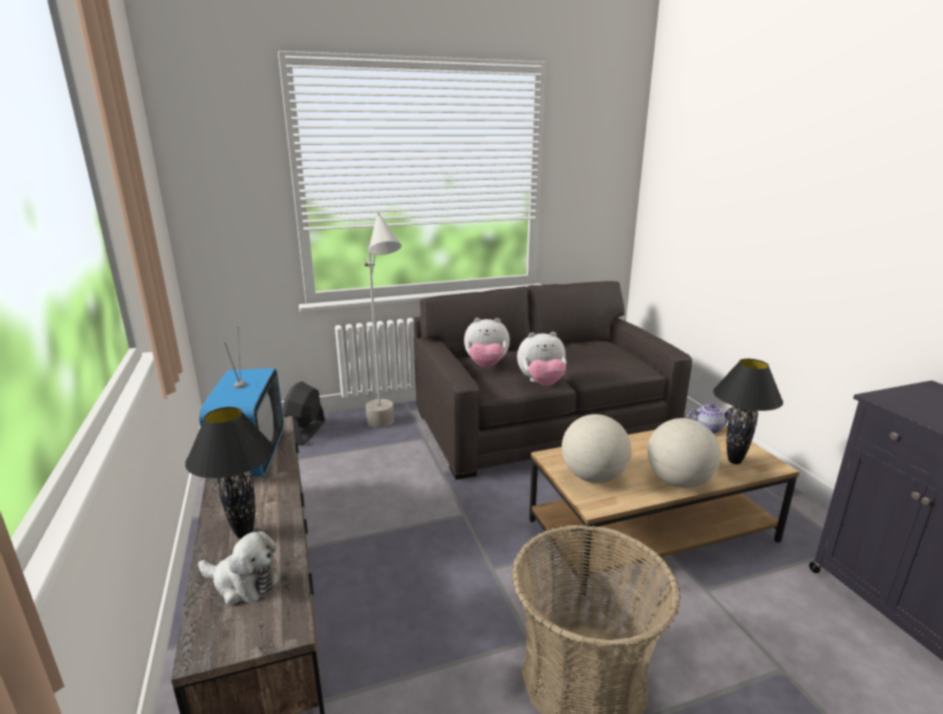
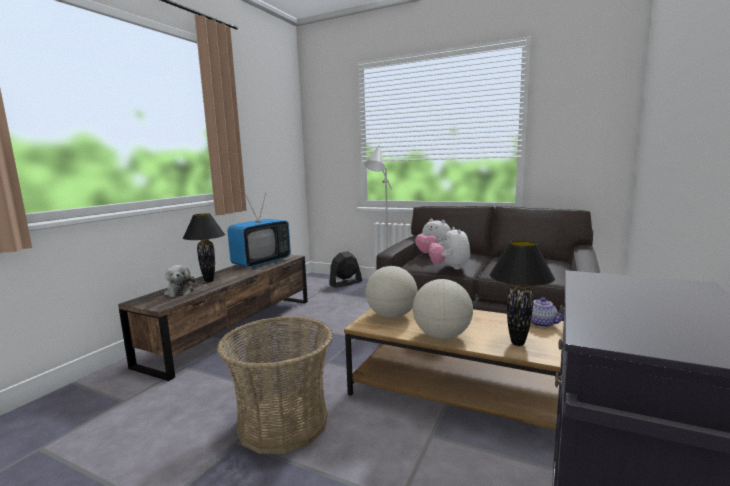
camera: 45 degrees right, 10 degrees down
(541, 383) = (449, 268): plush toy -> plush toy turned 45 degrees clockwise

